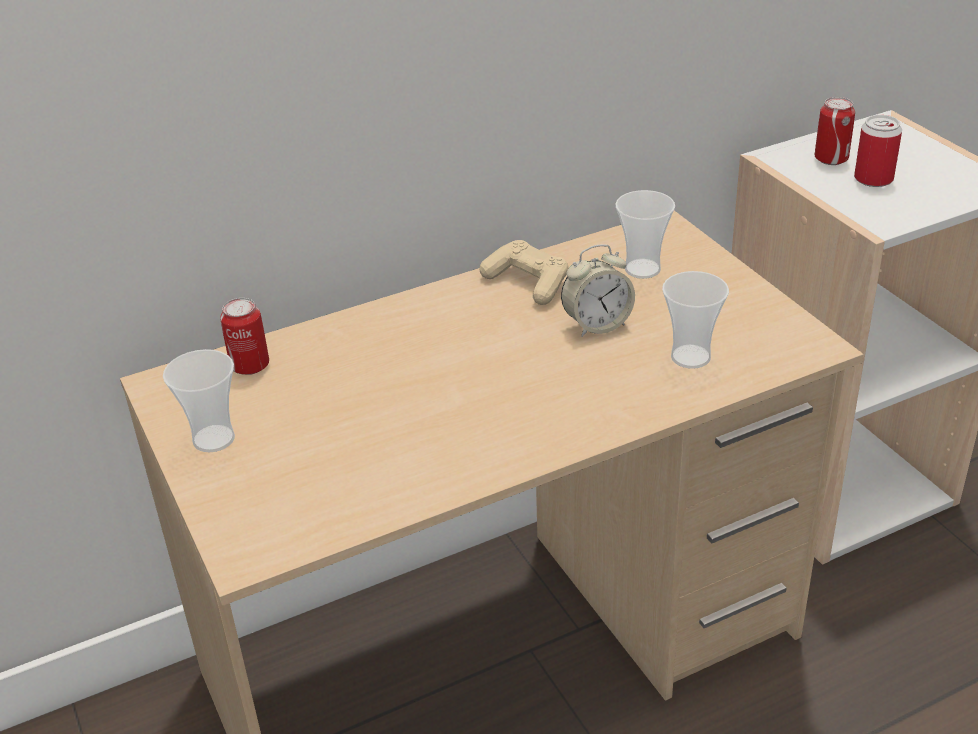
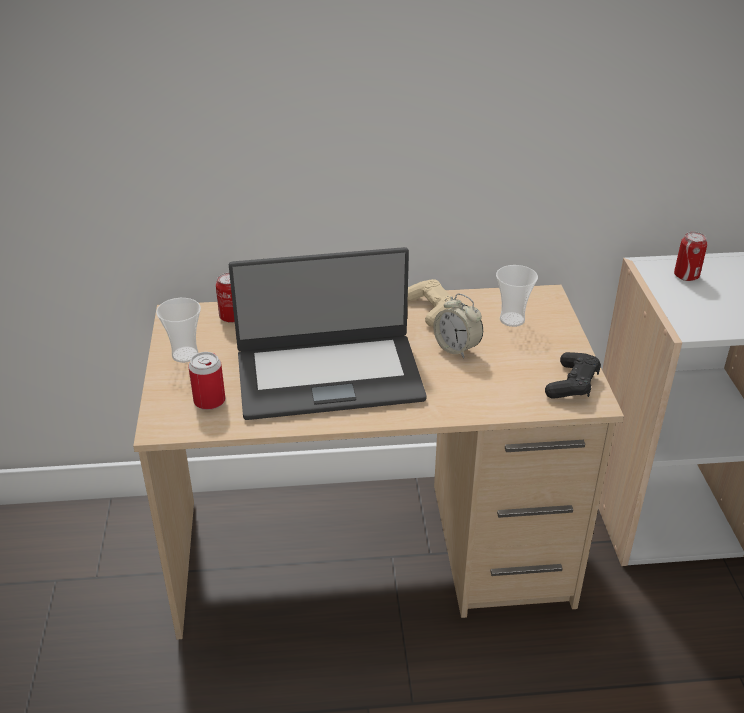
camera: 20 degrees right, 0 degrees up
(447, 409) = (328, 375): none -> laptop
(597, 325) = (457, 348): alarm clock -> alarm clock turned 45 degrees clockwise
(690, 357) = (503, 385): cup -> none
(775, 331) = (572, 384): none -> black game controller
(873, 179) = (707, 297): can -> can (209, 401)

